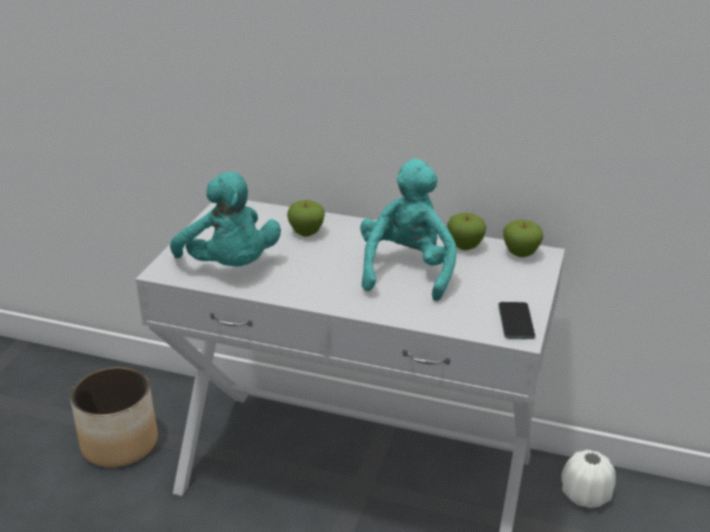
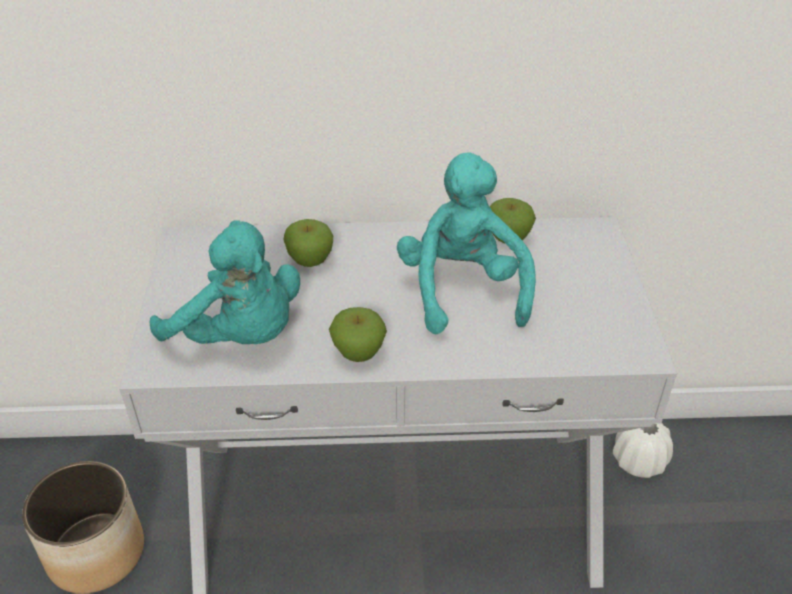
camera: 20 degrees left, 10 degrees up
(516, 321) = (625, 333): phone -> none
(520, 254) = (575, 235): apple -> apple (358, 353)

